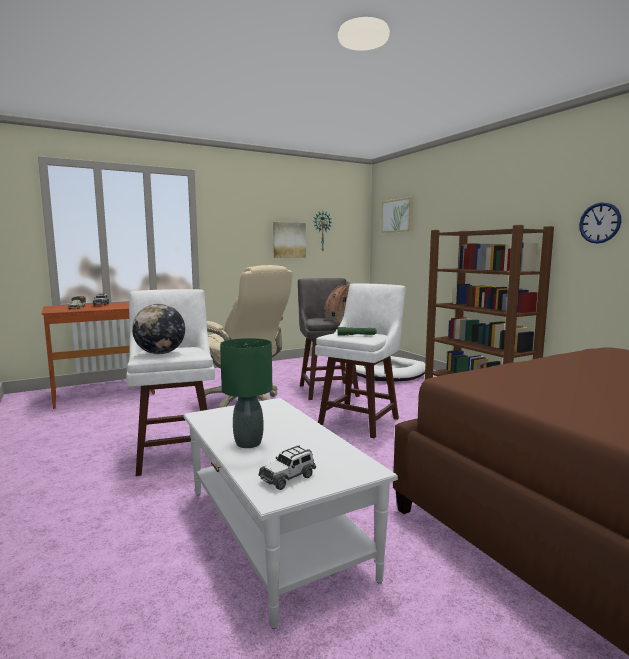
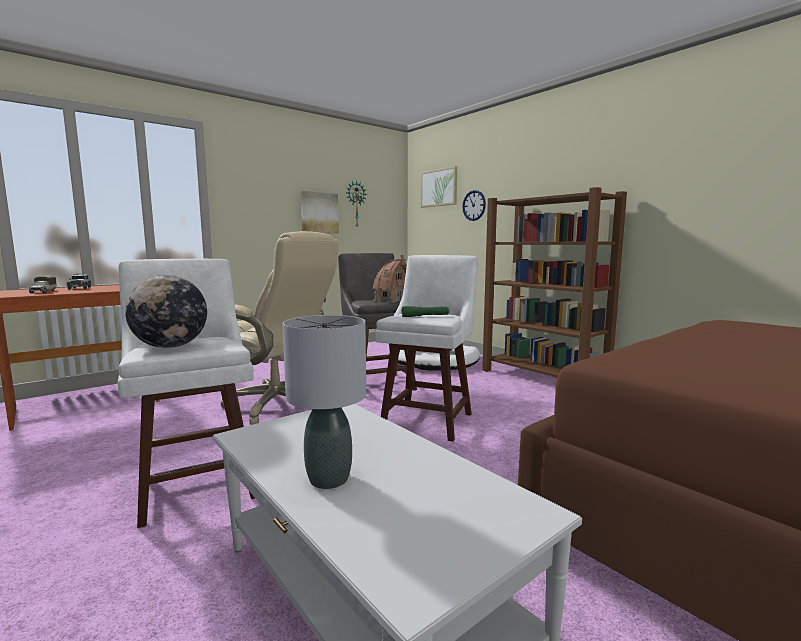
camera: 10 degrees left, 0 degrees up
(249, 443) = (329, 479): green table lamp -> grey table lamp
(288, 478) = (419, 543): toy car -> none
(600, 223) = (680, 186): wall clock -> wall clock (474, 205)

